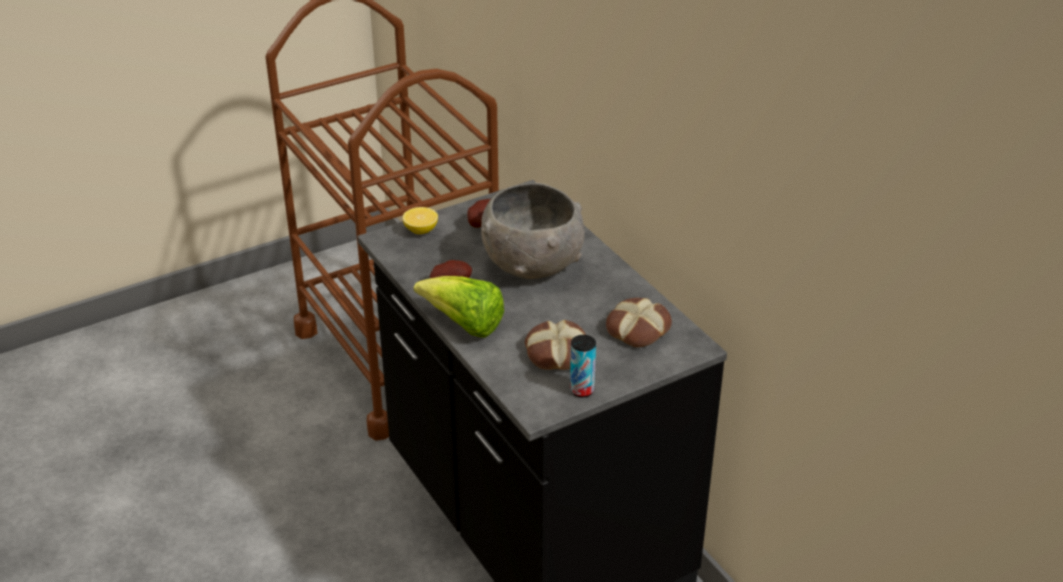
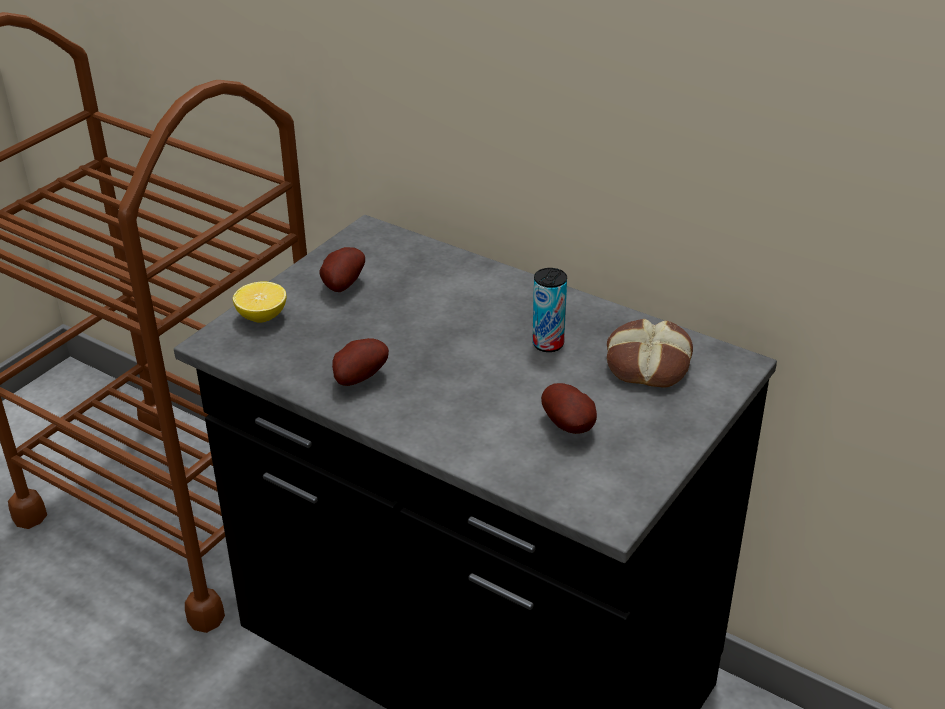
camera: 25 degrees left, 0 degrees up
(464, 325) = (418, 427): lettuce -> none
(533, 265) = (450, 321): grey bowl -> none
(555, 352) = (570, 426): bread -> potato
(582, 390) = (646, 467): can -> can (548, 344)

